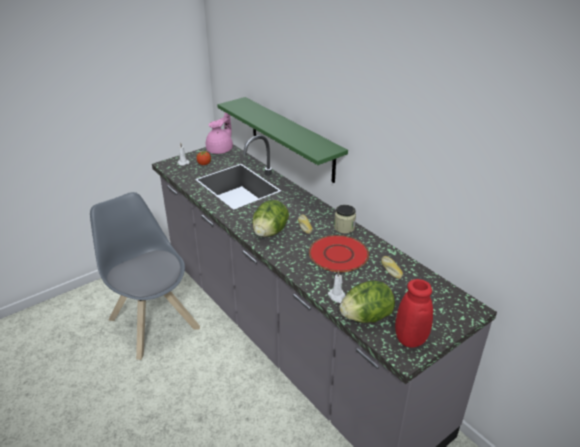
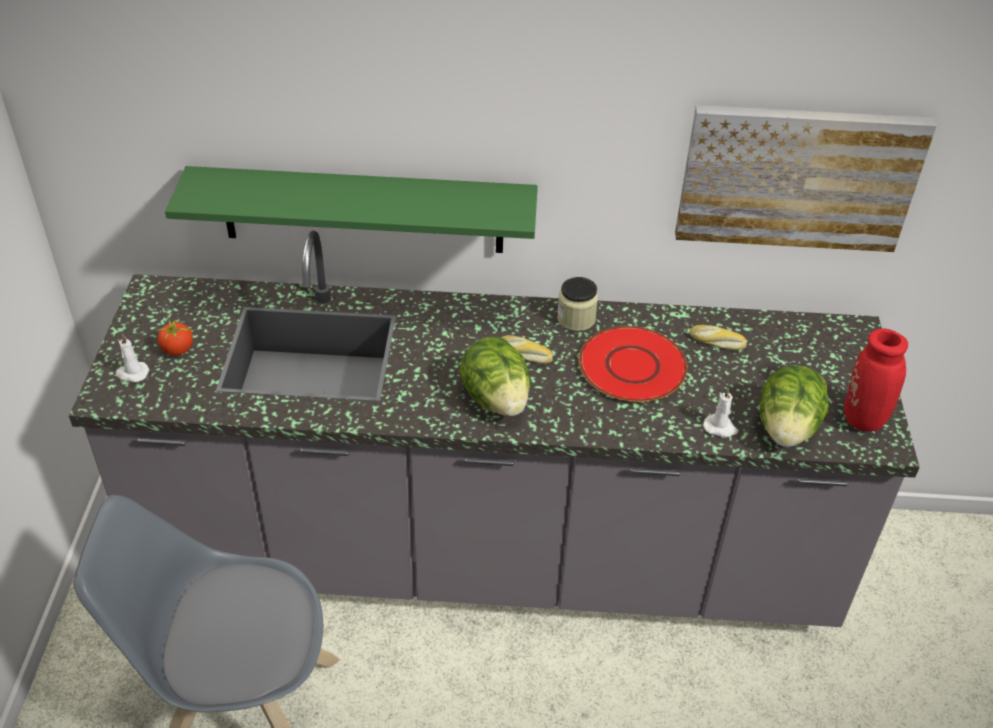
camera: 50 degrees left, 10 degrees up
(221, 150) = (158, 302): pink teapot -> none
(459, 191) = (797, 177): none -> picture

